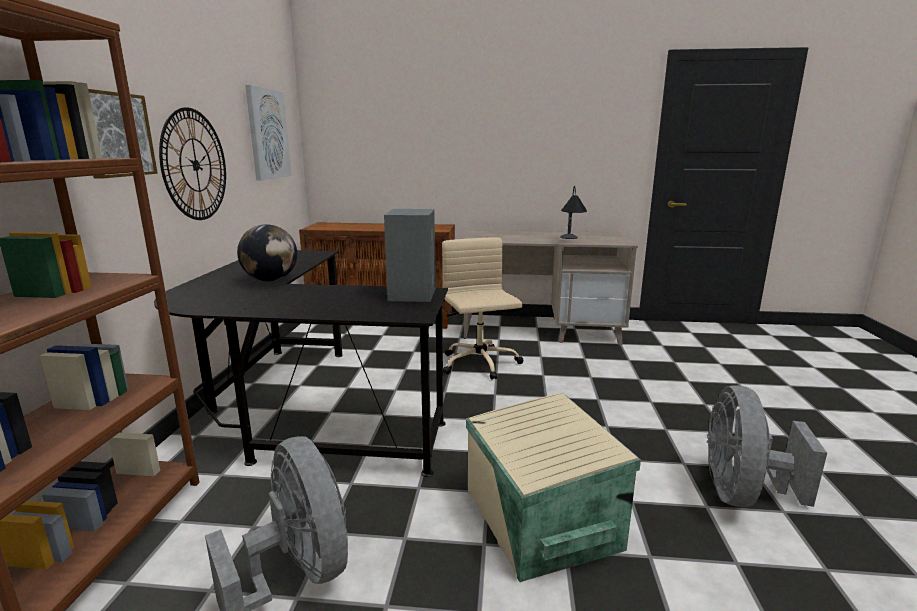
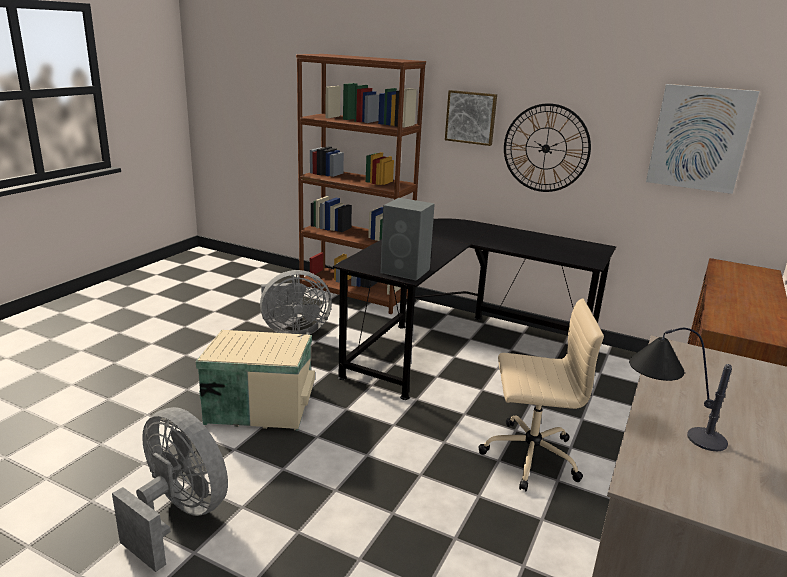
camera: 110 degrees right, 5 degrees up
(271, 280) = (481, 241): globe -> none

